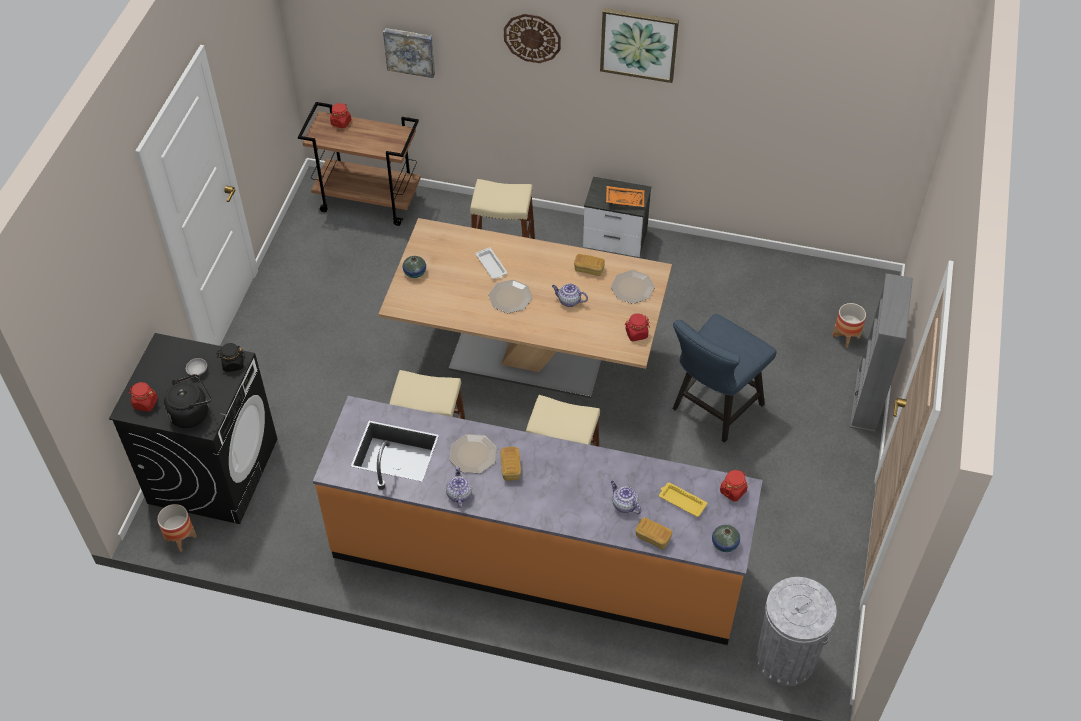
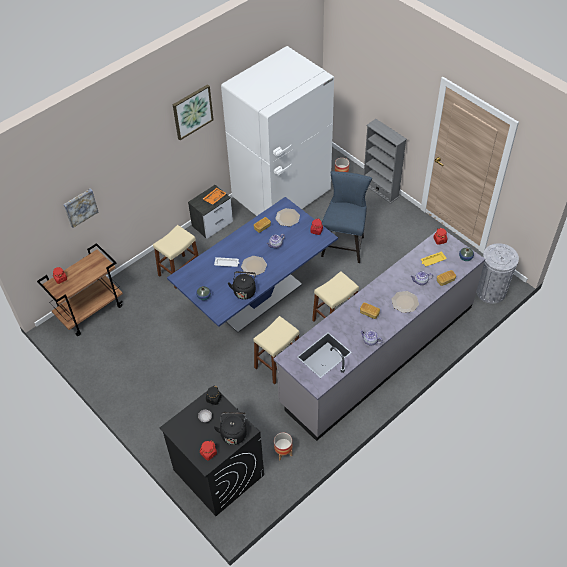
camera: 55 degrees left, 0 degrees up
(181, 538) = (252, 509): planter -> planter (283, 452)
(457, 310) = (244, 291): none -> black kettle
(473, 454) = (350, 323): plate -> plate (405, 302)
(528, 357) = (256, 296): beige dining table -> blue dining table
(532, 38) = (141, 148): wall clock -> none
(538, 558) = (378, 353): orange counter -> grey counter
(713, 410) = (344, 244): blue chair -> blue chair turned 150 degrees counterclockwise
(738, 286) = (282, 196): none -> white fridge

